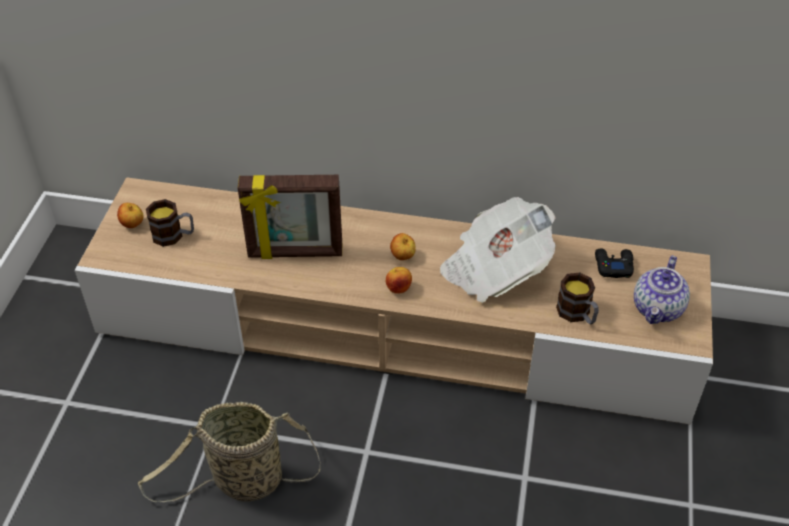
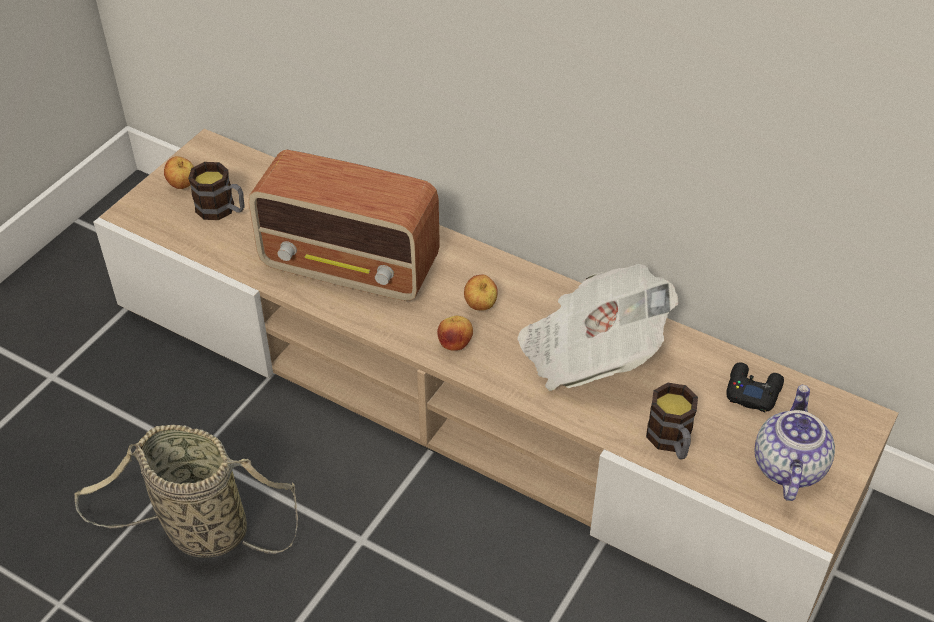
camera: 20 degrees right, 0 degrees up
(295, 253) = (351, 267): picture frame -> radio
(658, 309) = (787, 466): teapot -> teapot turned 150 degrees clockwise

